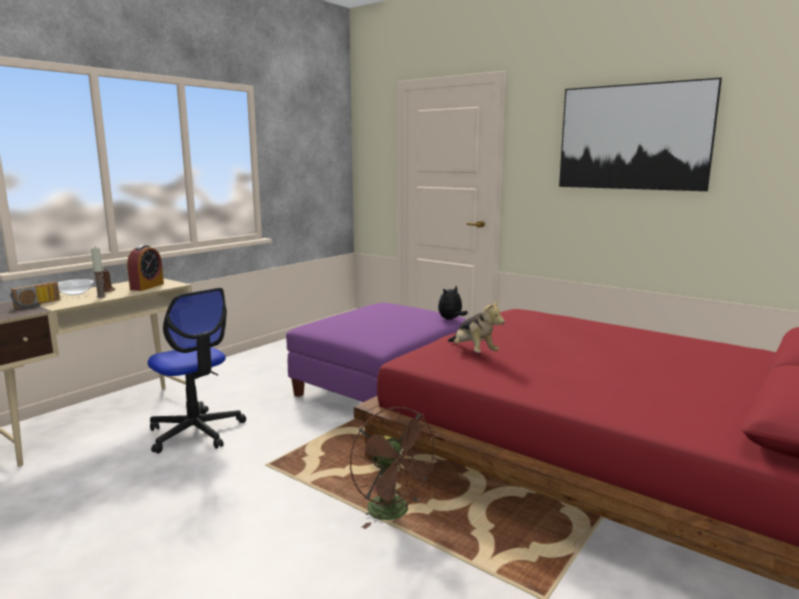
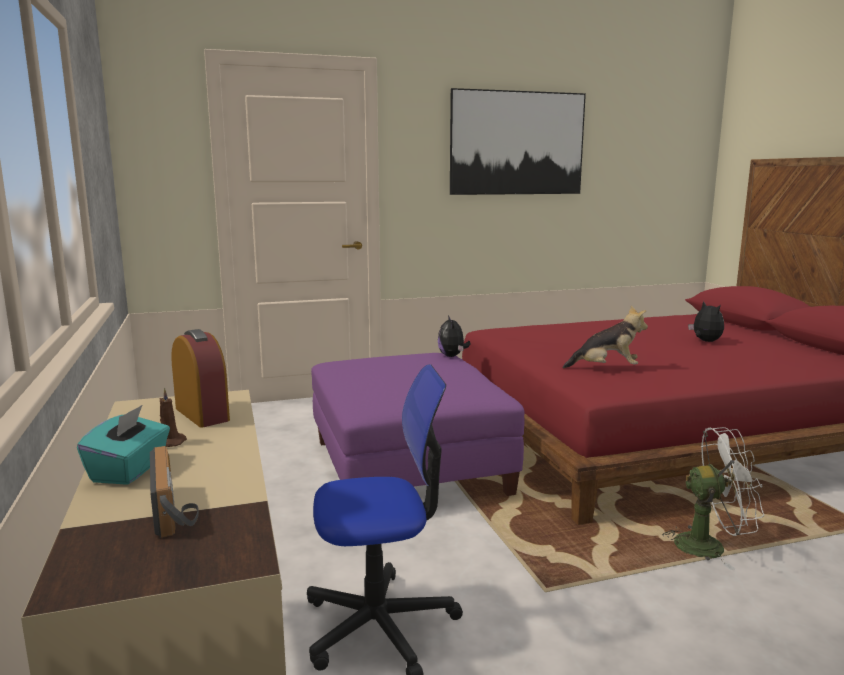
camera: 55 degrees left, 0 degrees up
(75, 293) = (130, 470): bowl -> turquoise tissue box
(101, 297) = (219, 452): candle -> none
(394, 513) = (709, 546): brown fan -> white fan
(659, 370) = (705, 341): none -> plush toy

